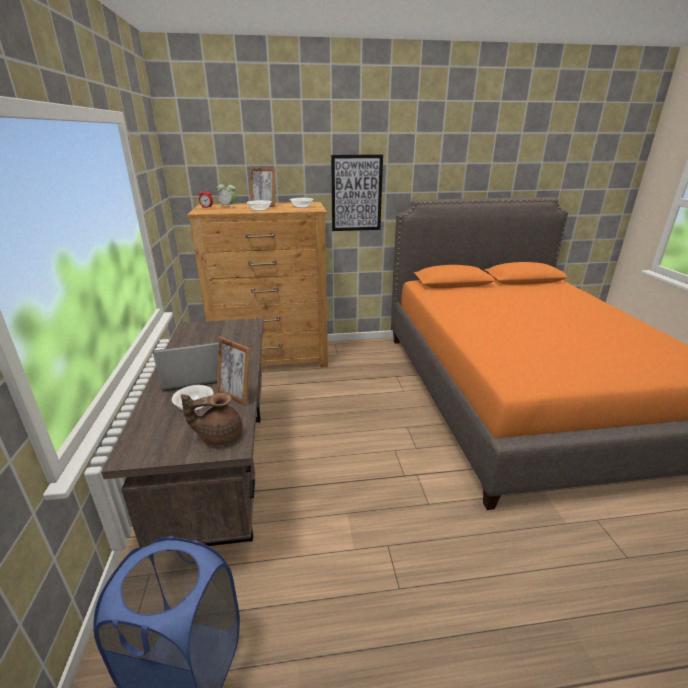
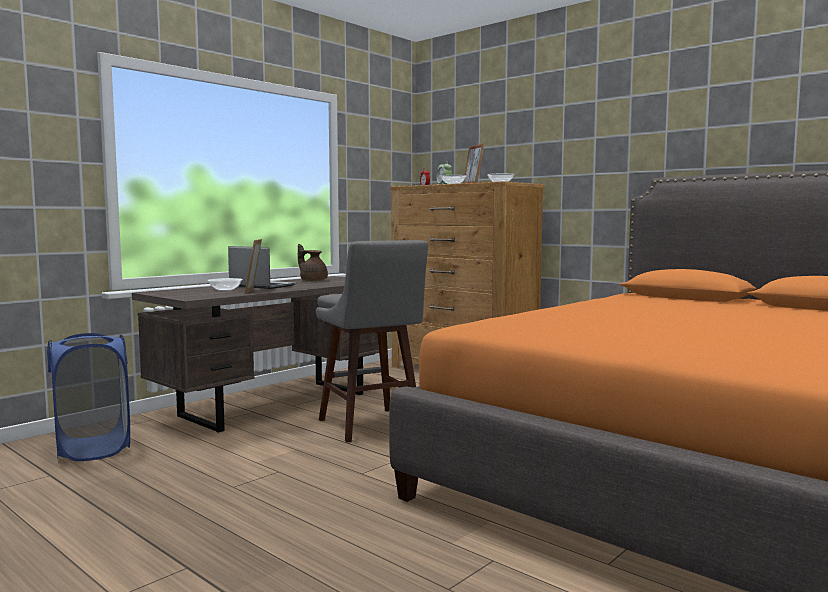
camera: 50 degrees right, 20 degrees down
(219, 436) = (198, 296): brown teapot -> brown teapot (313, 280)
(339, 452) = (371, 426): none -> grey stool
(356, 193) = (589, 174): picture -> none

